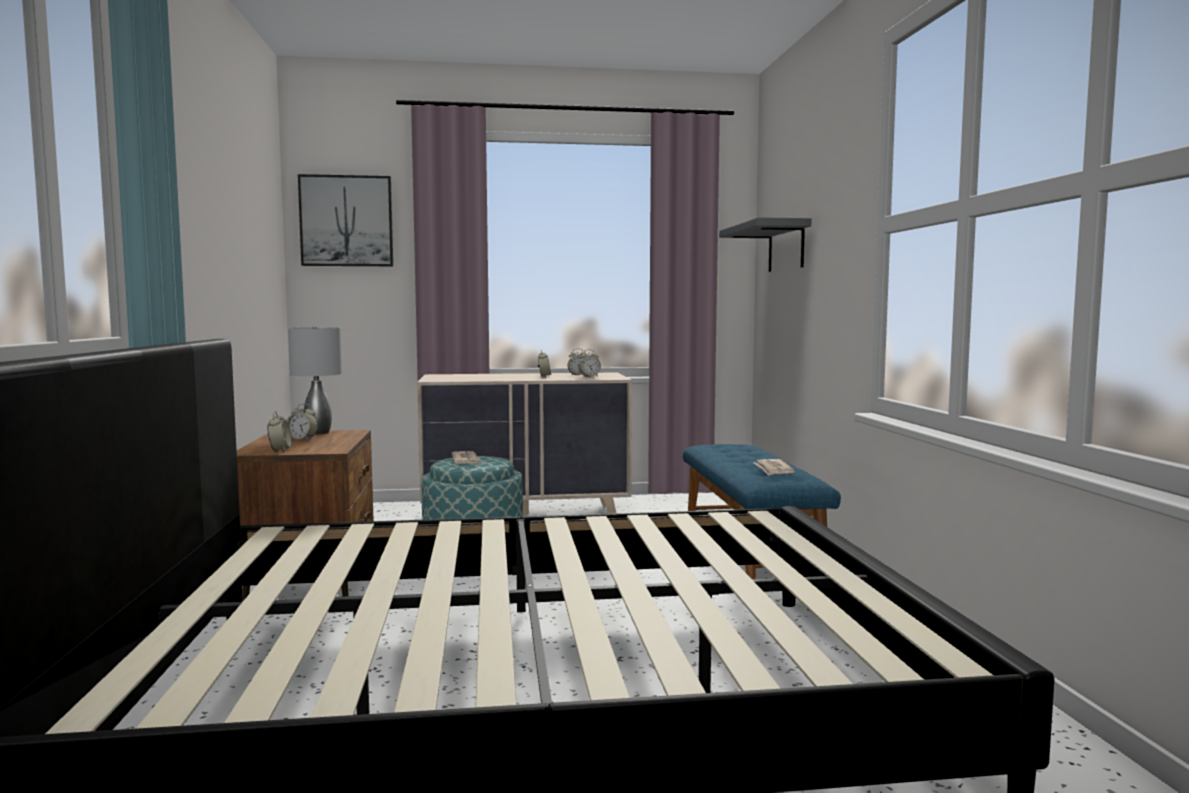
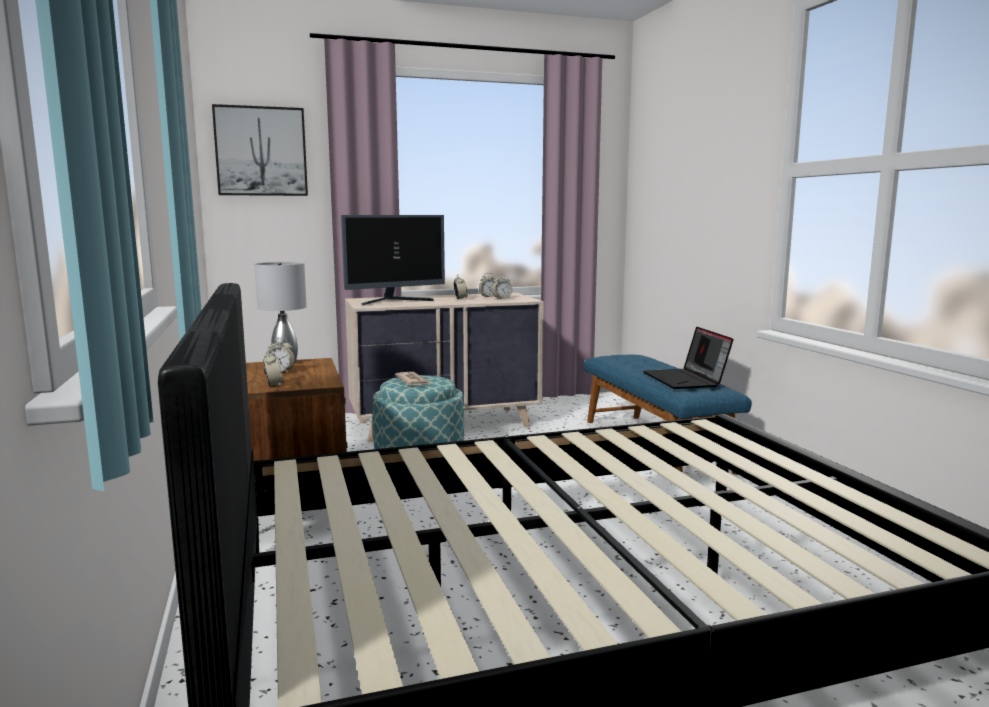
camera: 10 degrees left, 5 degrees up
(470, 377) = (395, 301): none -> monitor
(773, 470) = (686, 380): newspaper -> laptop
(786, 247) = (668, 181): grey shelf -> none

